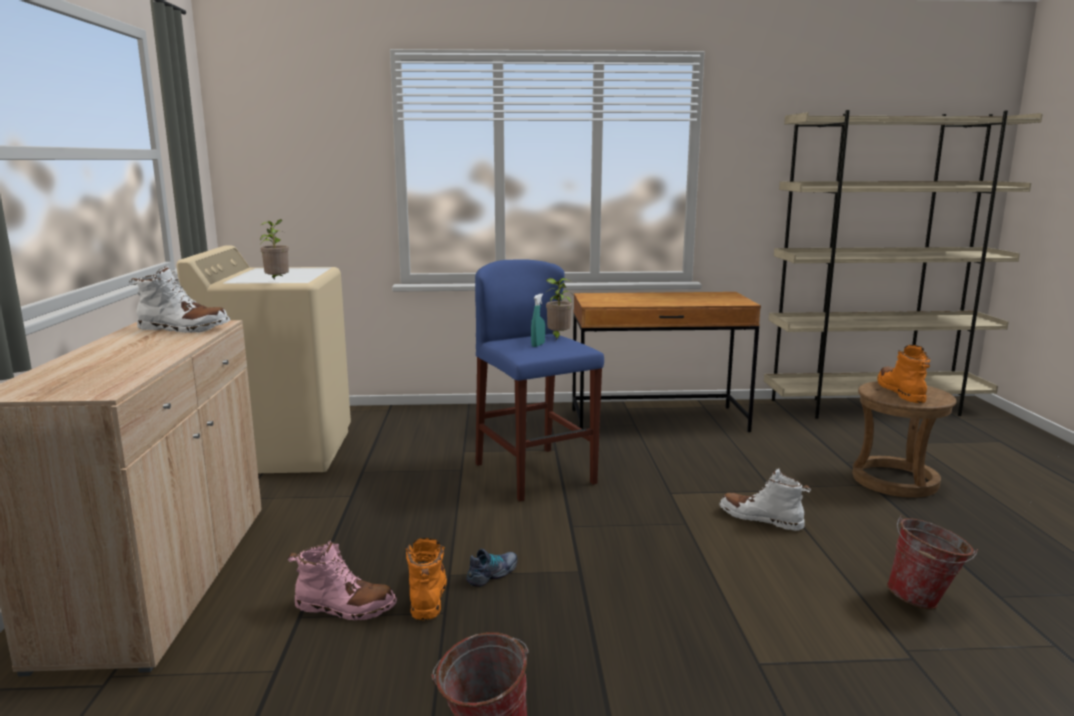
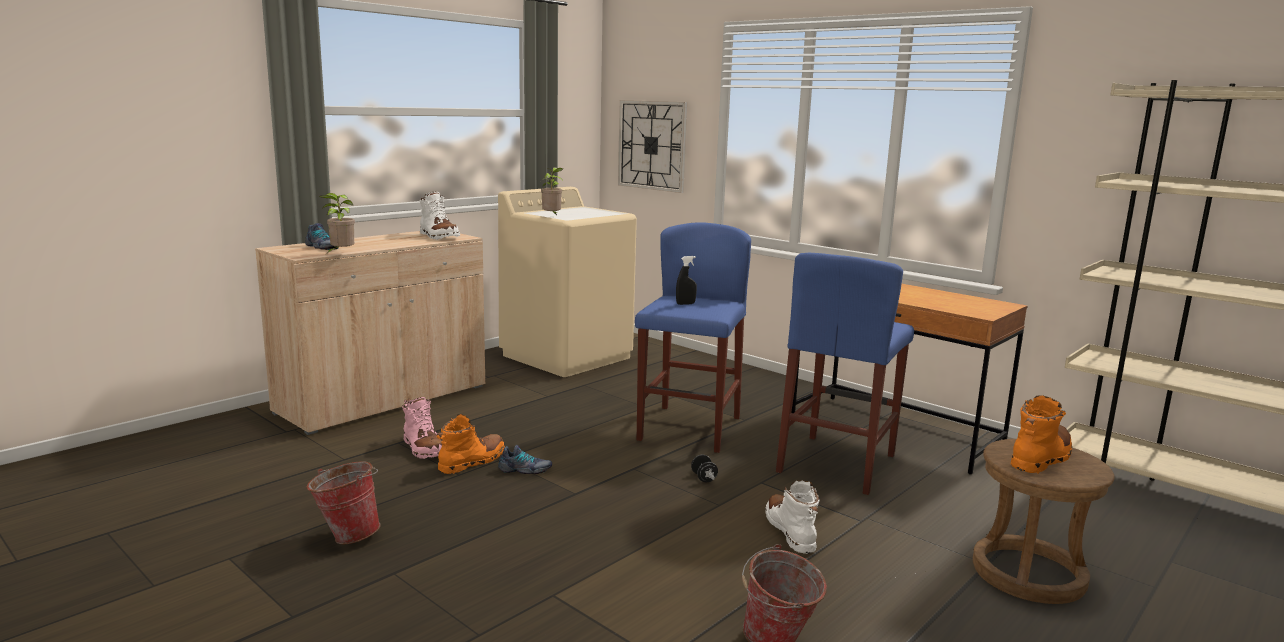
camera: 45 degrees right, 0 degrees up
(77, 375) = (322, 247): none -> shoe
(300, 188) = (652, 145): none -> wall clock
(538, 345) = (685, 304): turquoise spray bottle -> black spray bottle
(558, 337) = (720, 303): potted plant -> potted plant (341, 254)
(632, 508) = (703, 478): none -> black dumbbell
(677, 457) = (837, 463): none -> blue stool

